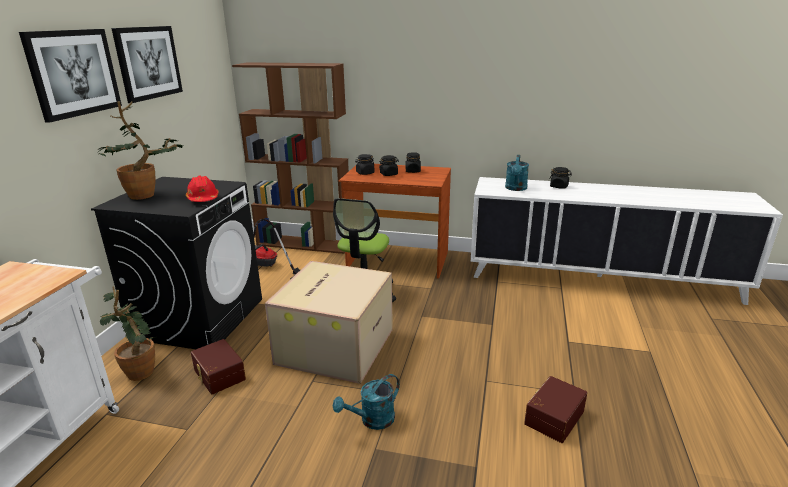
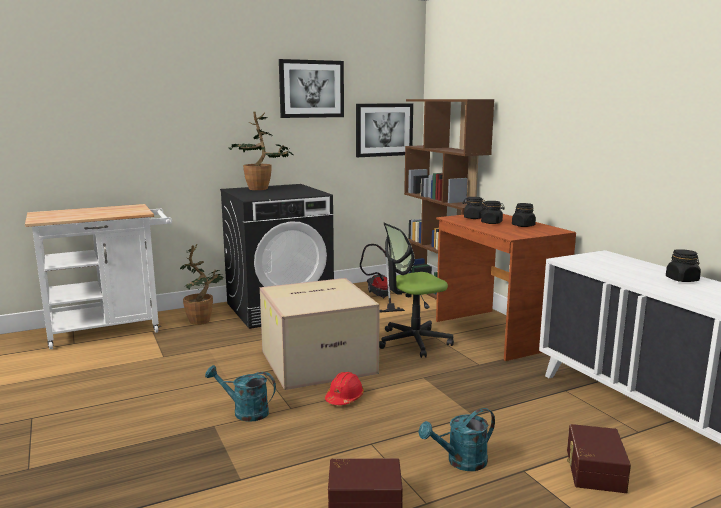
camera: 50 degrees right, 10 degrees down
(74, 73) = (234, 88): picture -> picture (384, 130)
(203, 199) = (279, 196): red hard hat -> red hard hat (344, 398)
(218, 375) = (226, 341): brown storage box -> brown storage box (593, 470)
(516, 188) = (612, 267): turquoise watering can -> turquoise watering can (460, 462)

